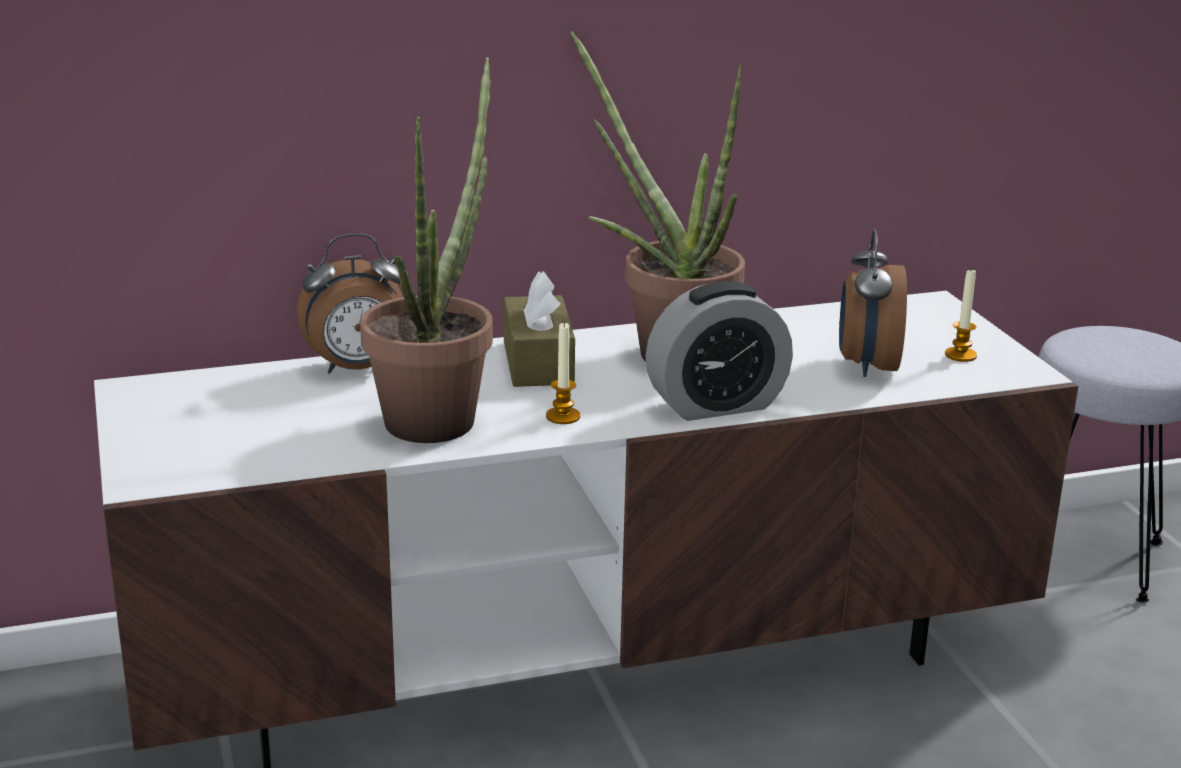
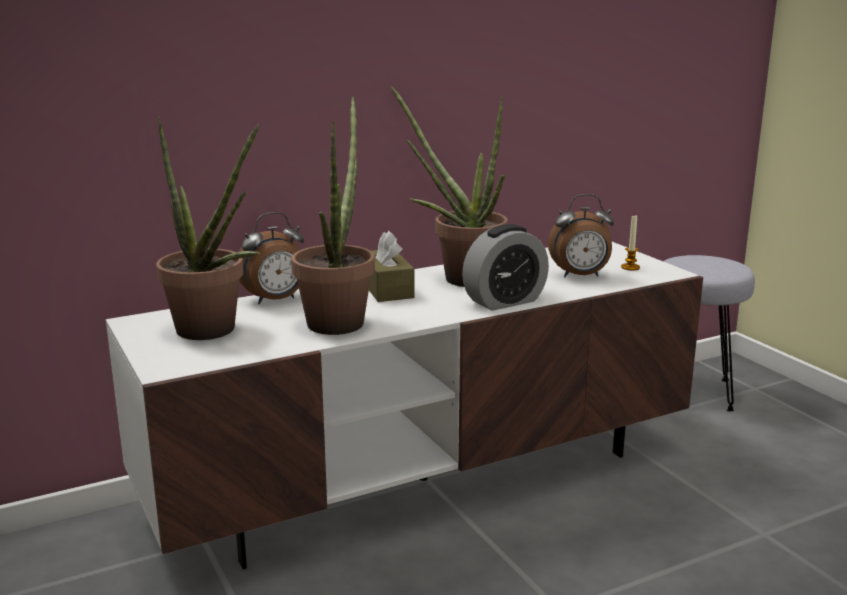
camera: 10 degrees left, 5 degrees down
(240, 421) = (214, 333): none -> potted plant
(563, 416) = (416, 314): candle -> none
(866, 365) = (580, 276): alarm clock -> alarm clock turned 90 degrees counterclockwise

